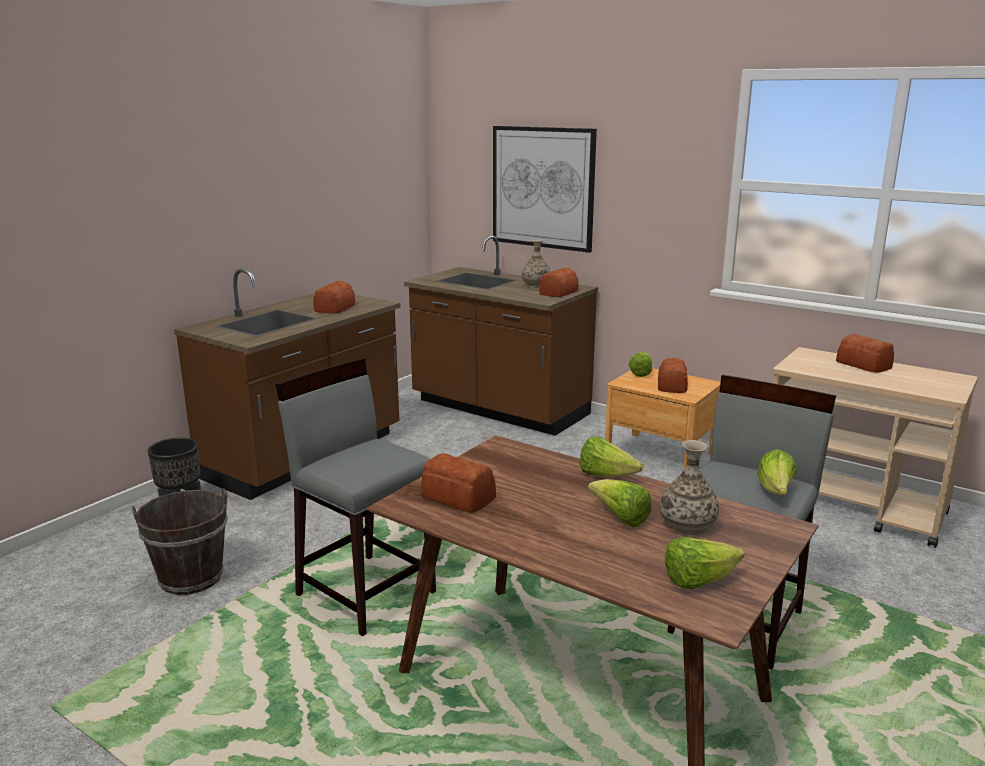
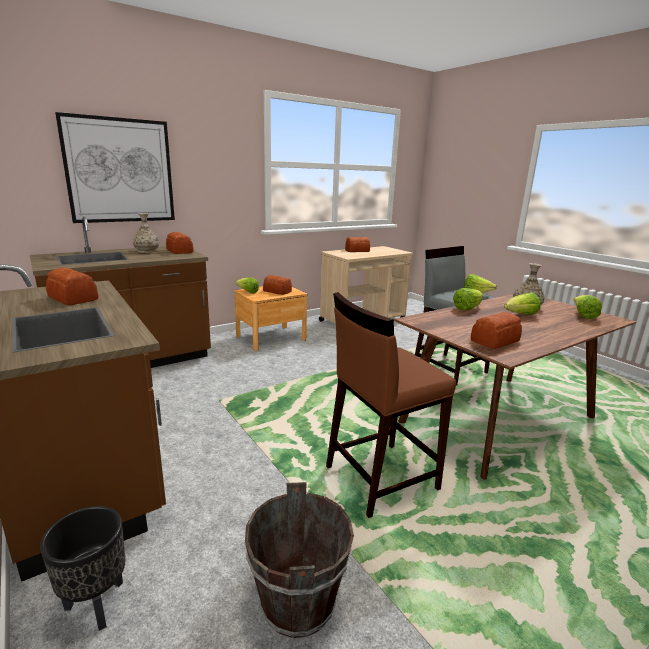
camera: 70 degrees left, 0 degrees up
(366, 593) = (379, 478): grey stool -> brown stool

